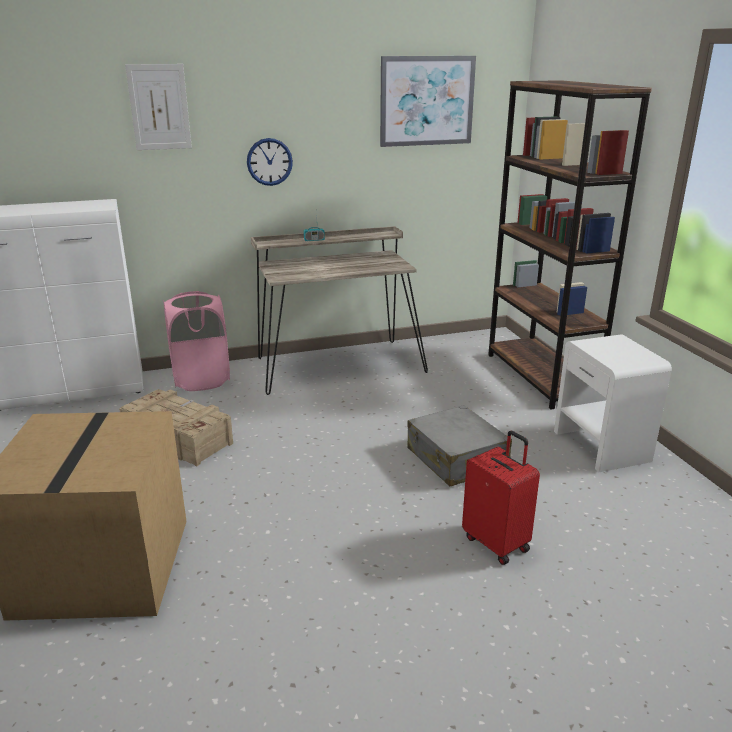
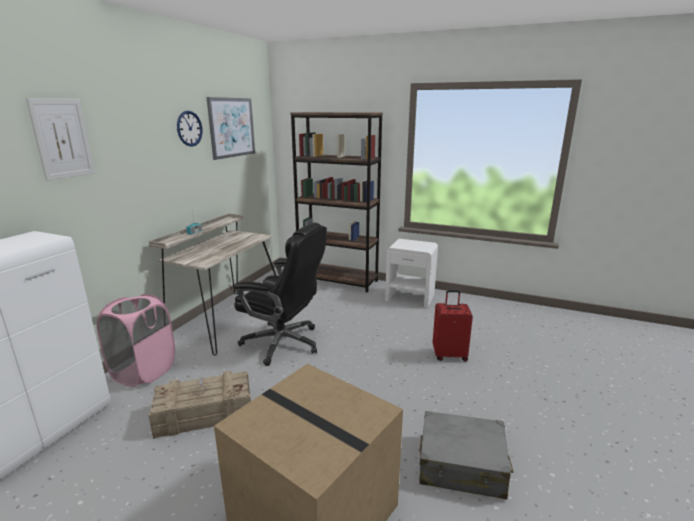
camera: 50 degrees left, 5 degrees down
(269, 162) = (151, 178): wall clock -> wall clock (189, 128)
(341, 416) = (283, 343): none -> black office chair
(456, 459) = (373, 332): grey suitcase -> grey suitcase (462, 465)

